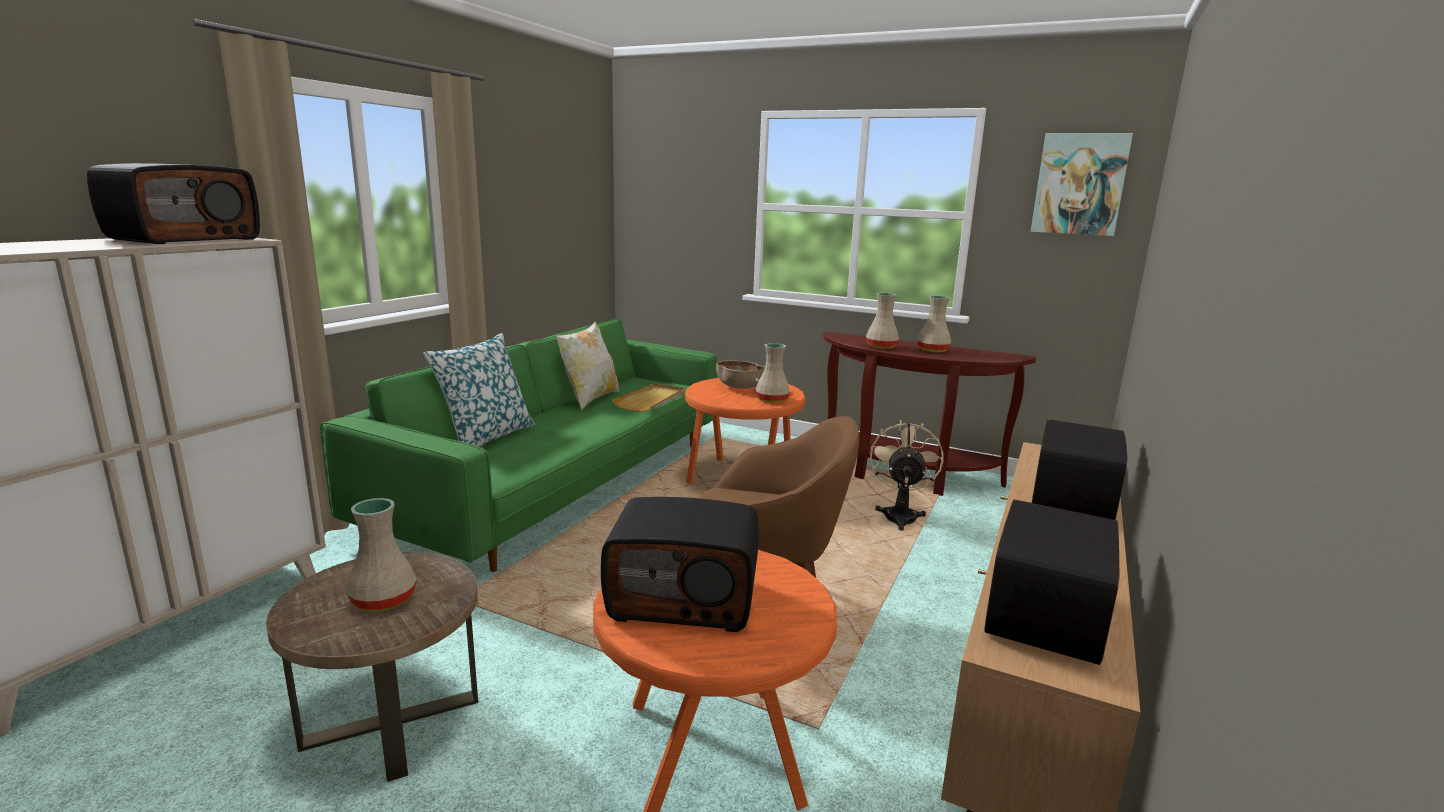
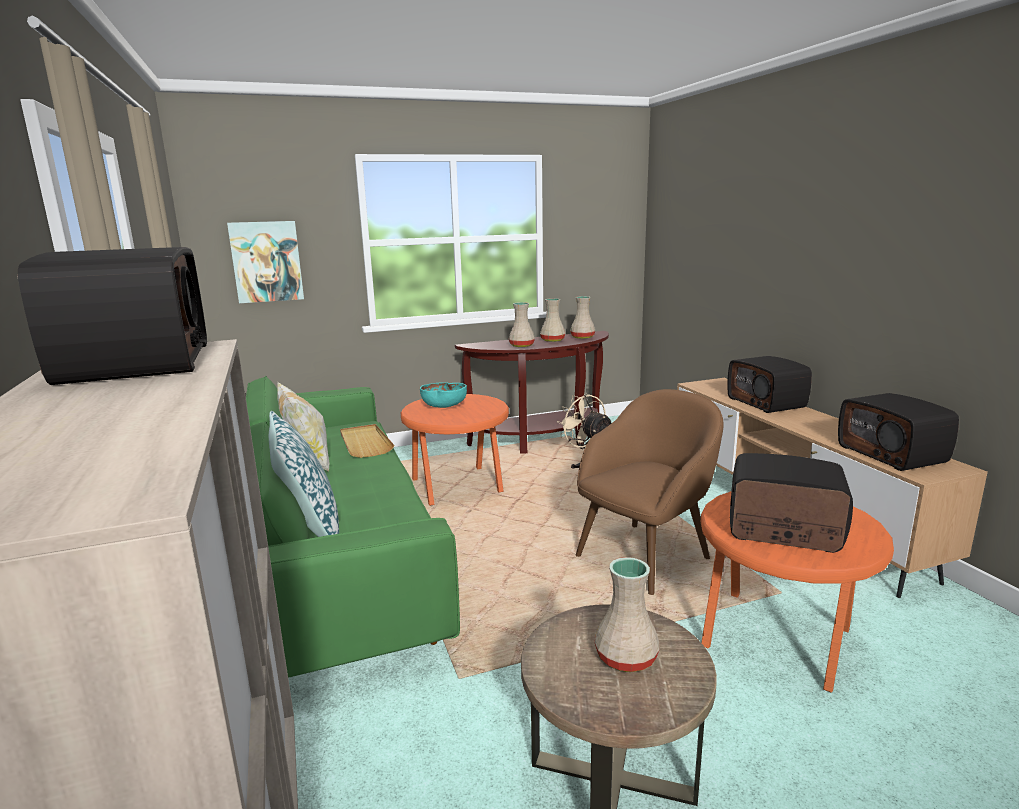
camera: 45 degrees left, 0 degrees up
(684, 598) = (782, 530): radio -> radio turned 120 degrees counterclockwise
(739, 388) = (444, 407): brown bowl -> turquoise bowl
(771, 400) = (487, 407): beige vase -> beige vase (582, 337)
(1079, 184) = (605, 208): picture -> picture (266, 261)

